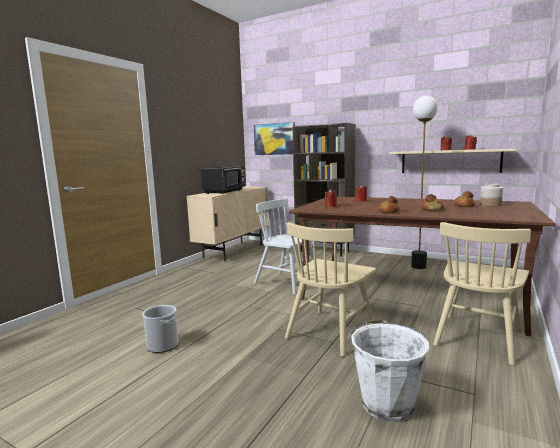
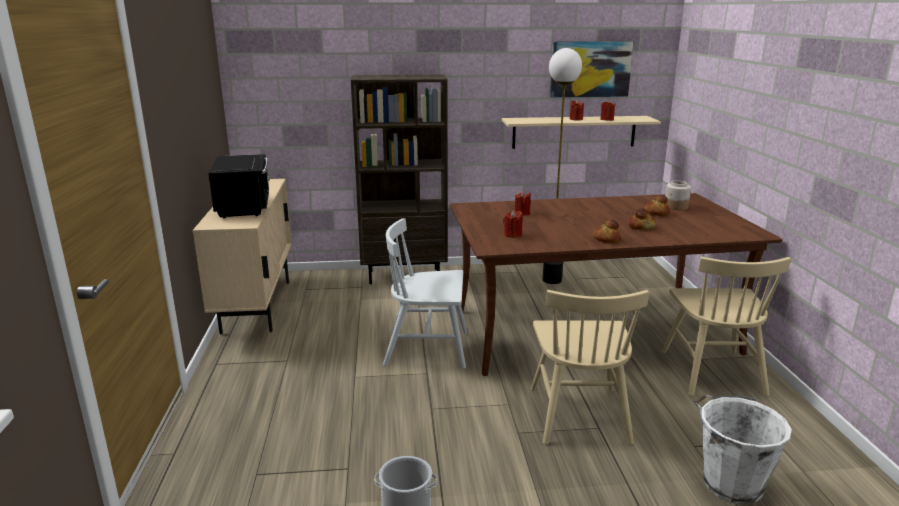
camera: 35 degrees left, 10 degrees up
(274, 139) = (291, 93): picture -> picture (590, 69)

